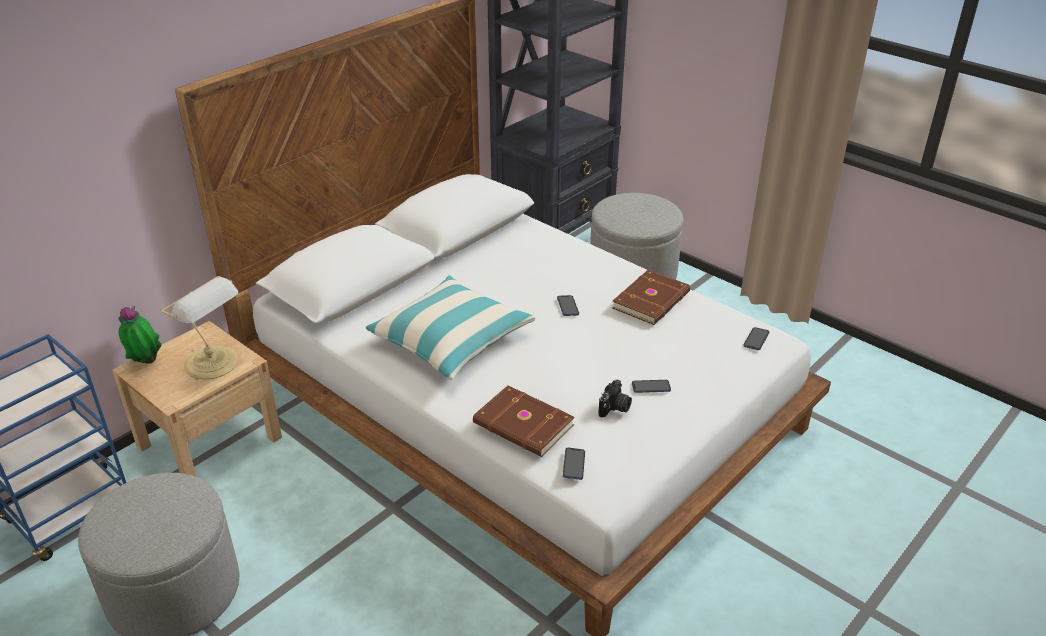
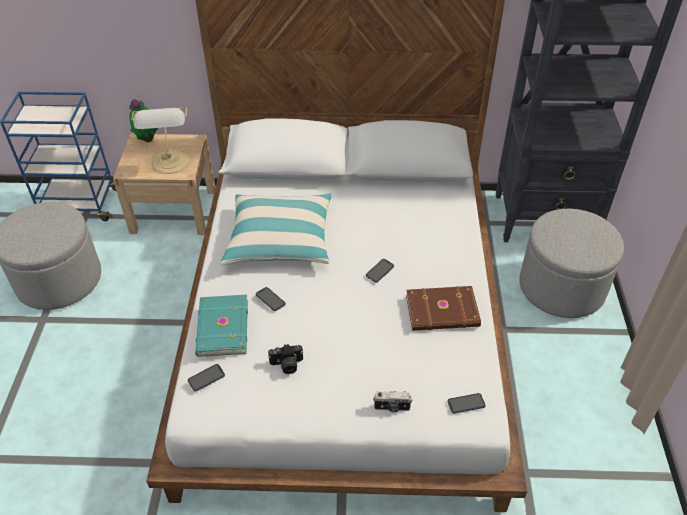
camera: 50 degrees right, 10 degrees up
(523, 425) = (221, 328): brown book -> turquoise book
(651, 387) = (335, 372): phone -> phone (270, 299)
(722, 376) = (392, 408): none -> camera

